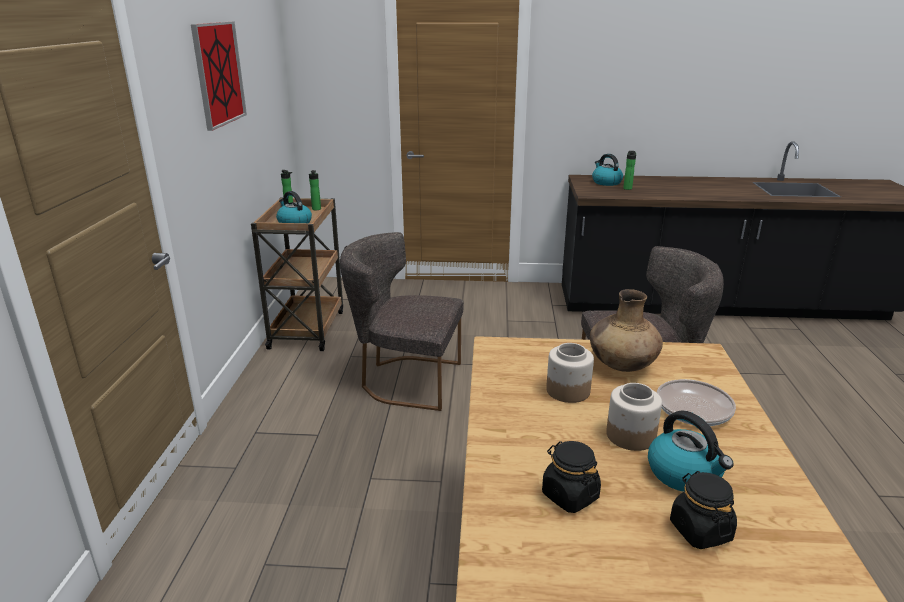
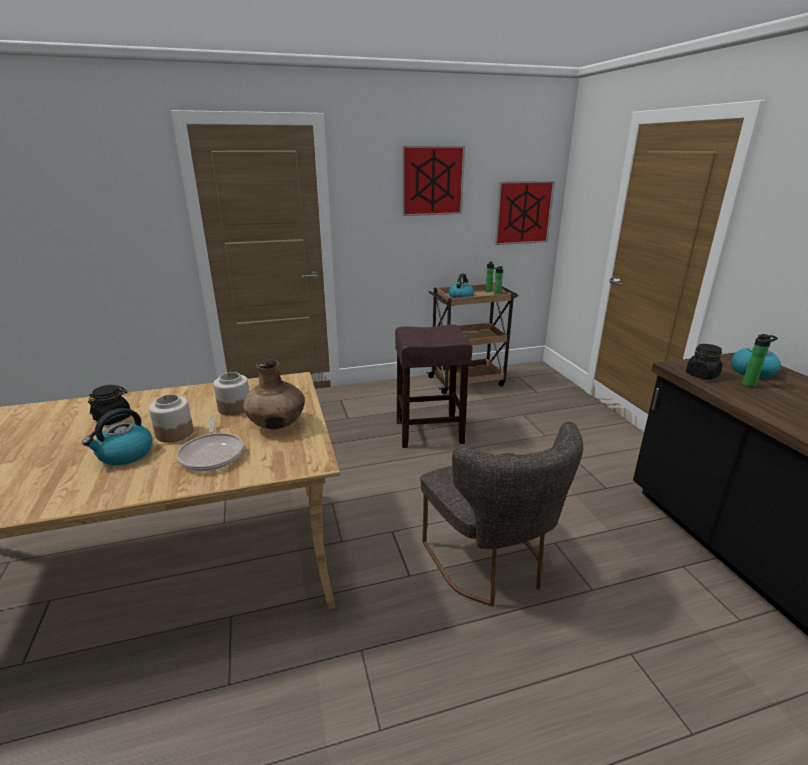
camera: 70 degrees right, 0 degrees up
(273, 102) = (523, 212): none -> picture
(405, 380) = (430, 432): grey chair -> brown stool
(700, 530) = (65, 461): black jar -> black jar (702, 375)

